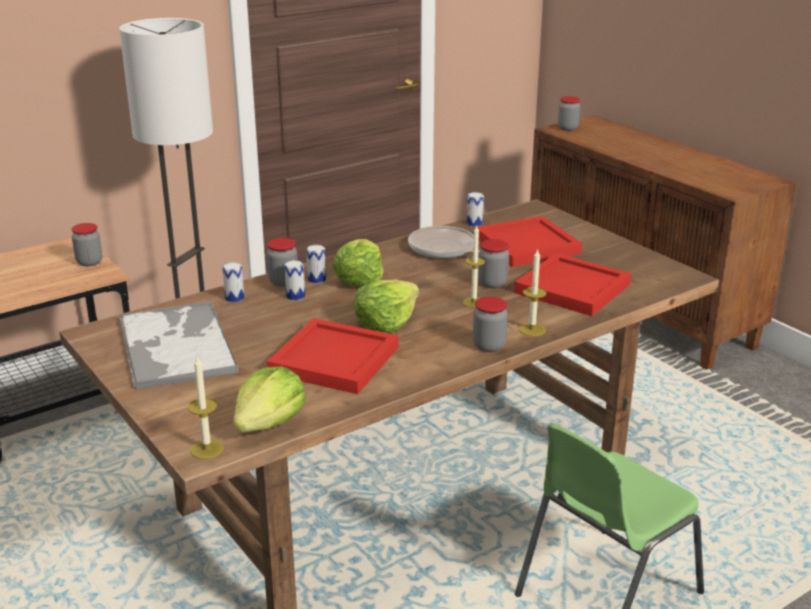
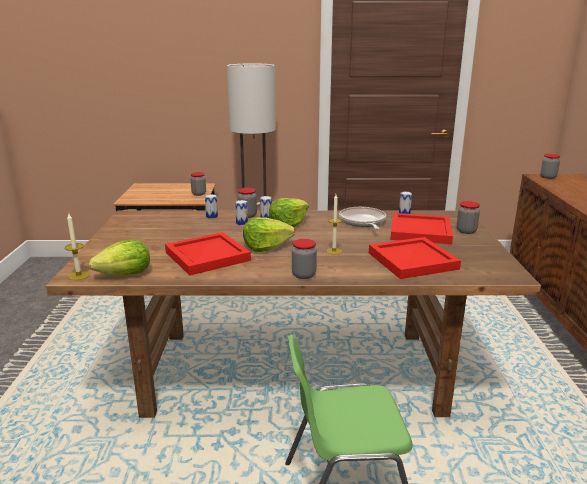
camera: 35 degrees right, 5 degrees down
(176, 345) = (150, 228): tray -> none
(492, 283) = (363, 245): jar -> jar (466, 231)
(532, 329) = (346, 274): candle -> none

